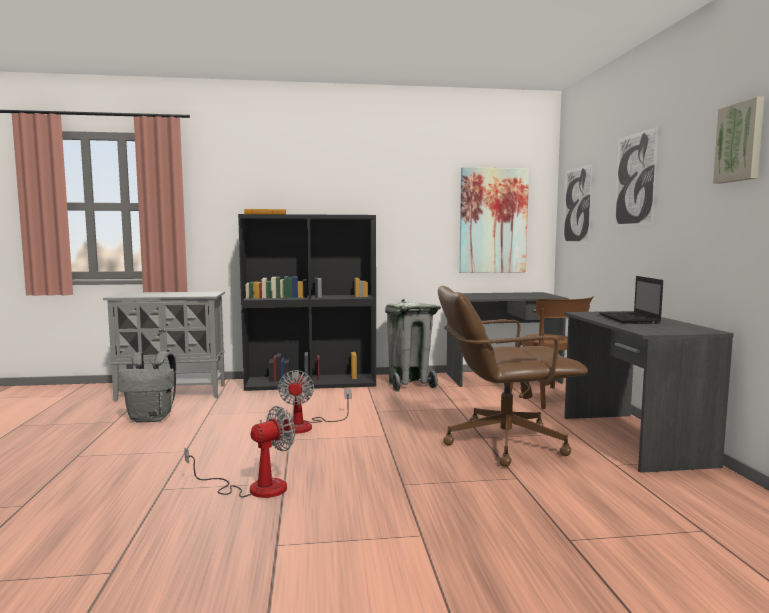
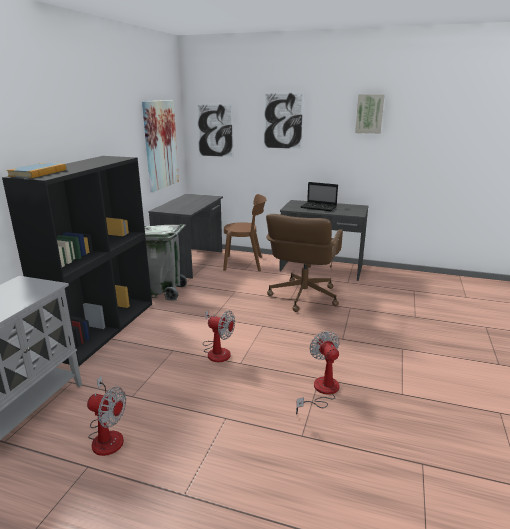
camera: 65 degrees left, 15 degrees up
(152, 418) = (107, 435): grey backpack -> fan

